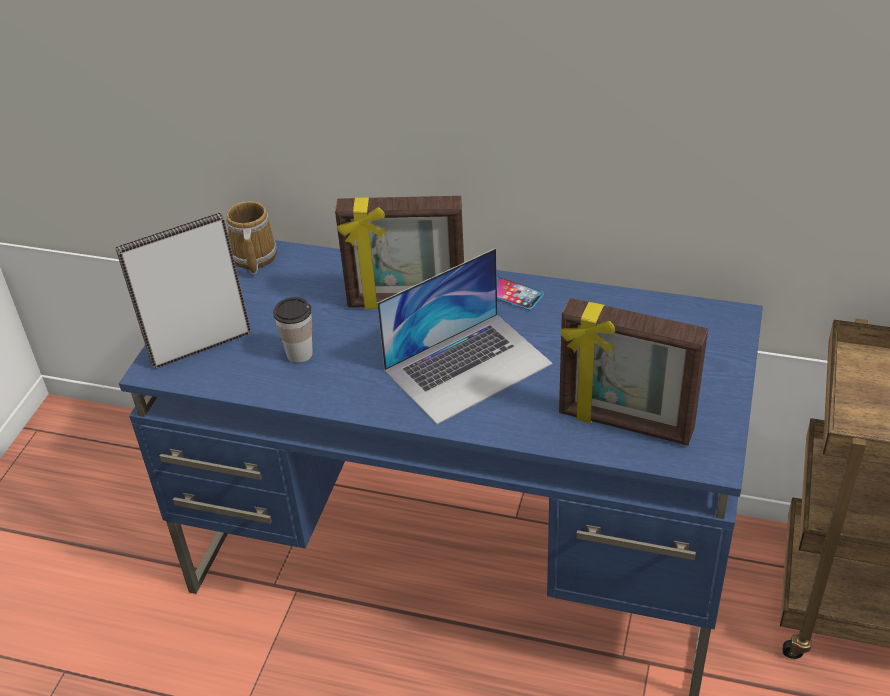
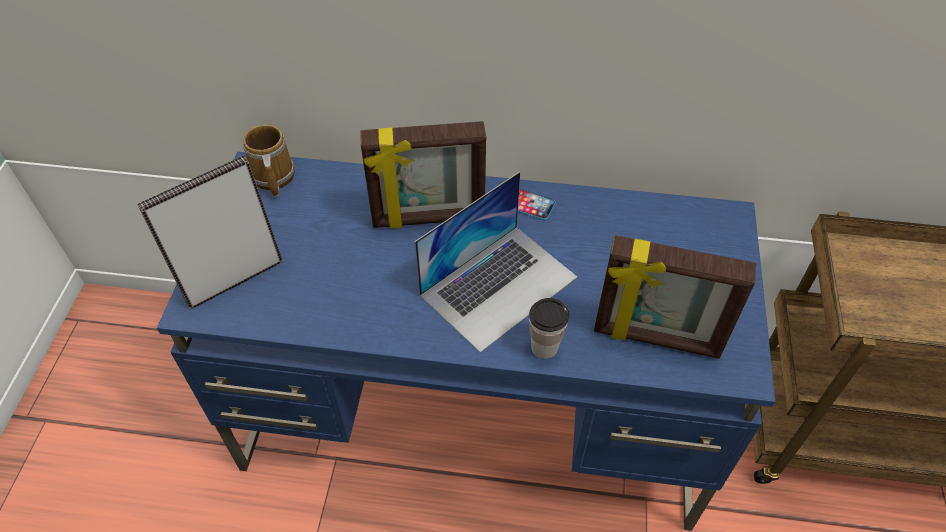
camera: 10 degrees left, 10 degrees up
(299, 354) = (334, 282): cup -> cup (544, 347)

